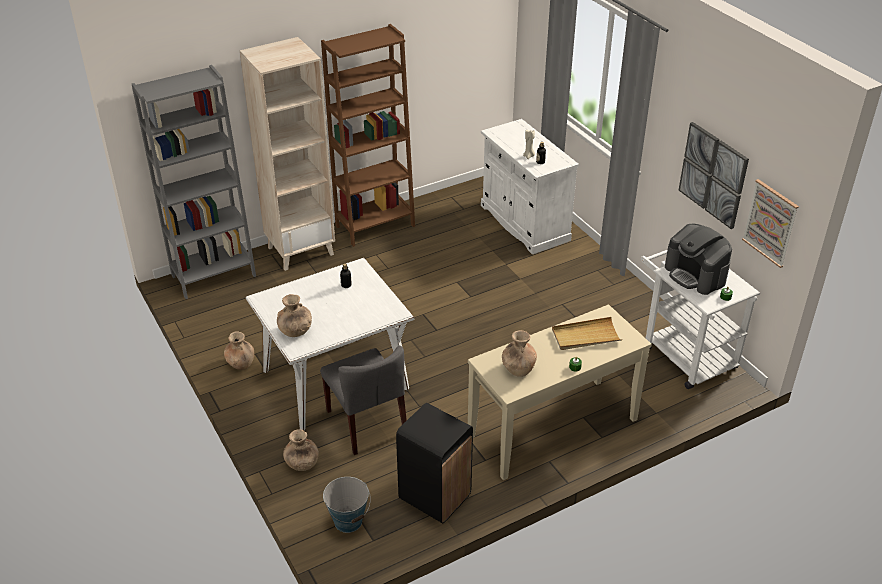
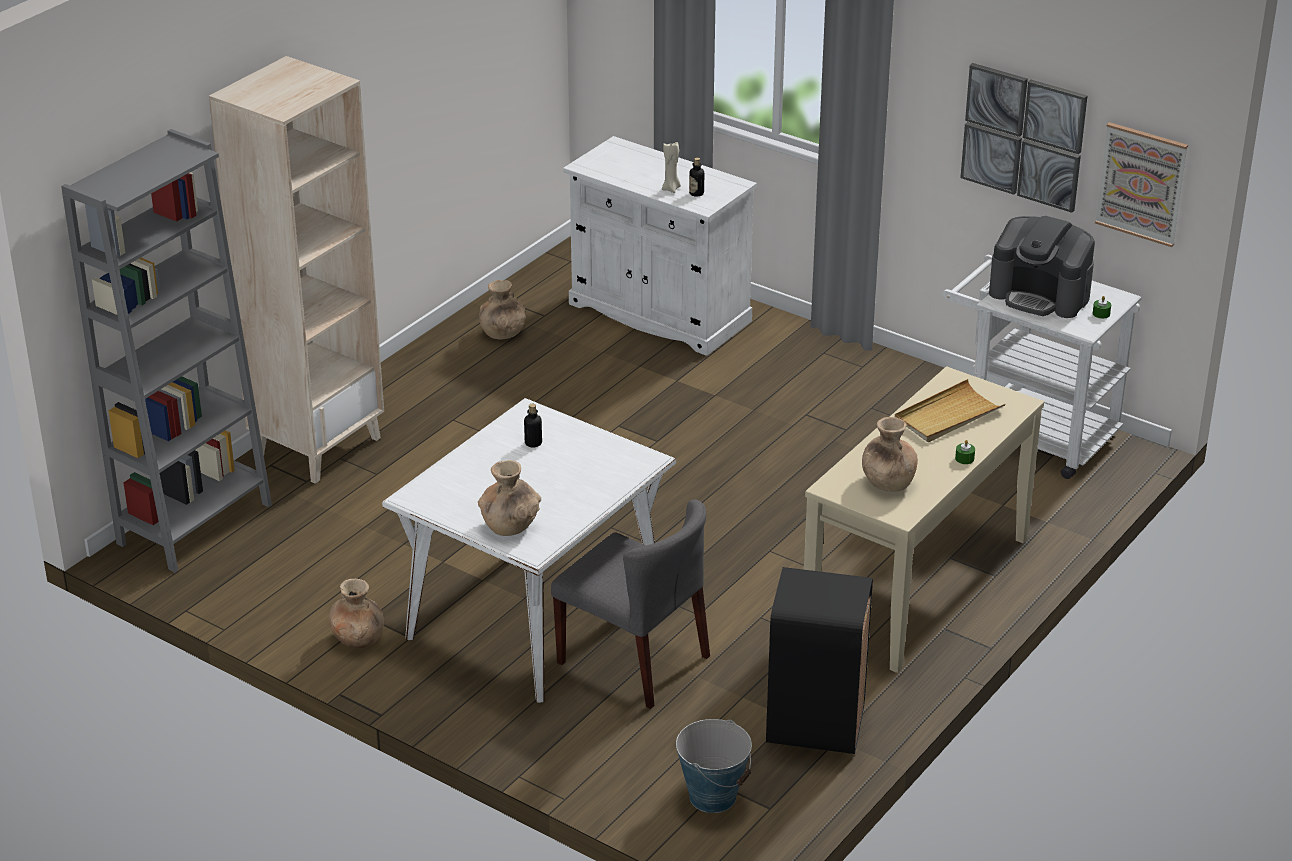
camera: 25 degrees left, 5 degrees down
(302, 464) = (578, 745): brown vase -> brown vase (502, 333)
(375, 226) = (416, 377): brown bookcase -> none

